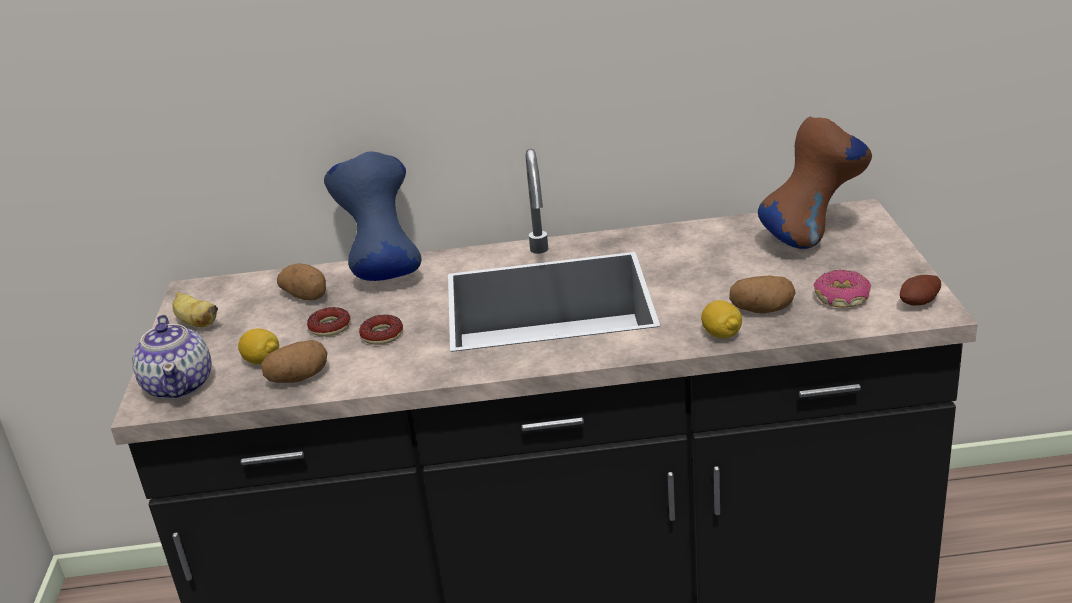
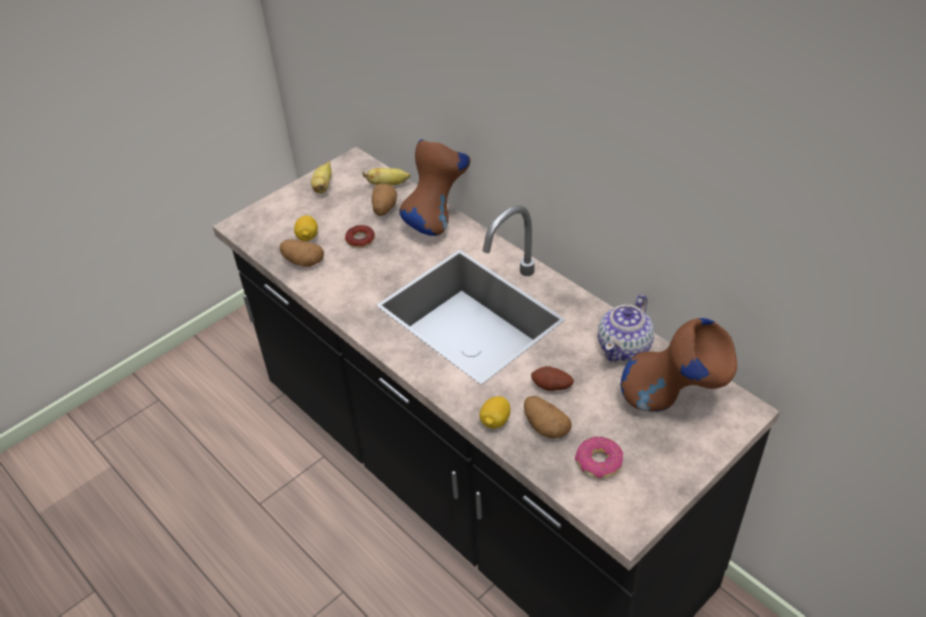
camera: 50 degrees right, 15 degrees up
(179, 385) = (263, 223): teapot -> teapot (625, 347)
(273, 281) = (388, 184): none -> banana
(382, 335) = (369, 266): donut -> none
(383, 272) = (437, 220): blue vase -> brown vase
(920, 303) = (630, 513): potato -> potato (551, 387)

